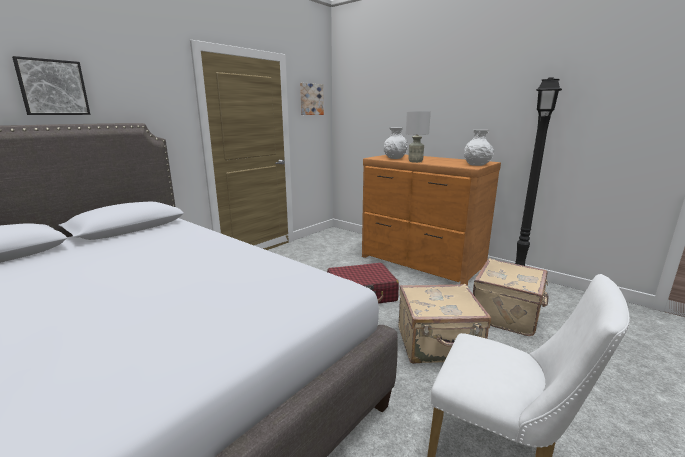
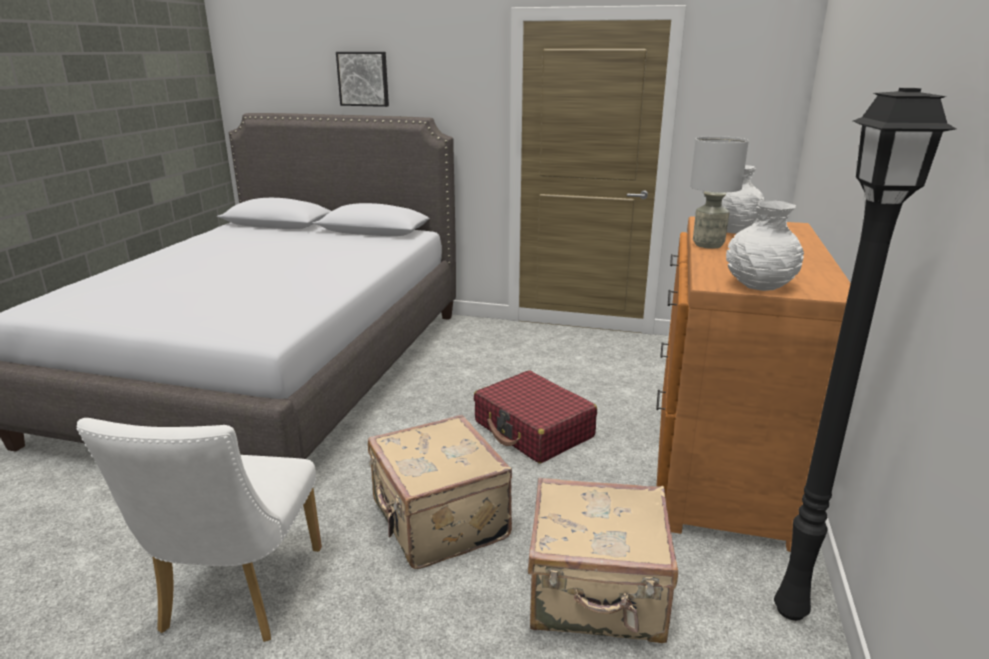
camera: 65 degrees right, 5 degrees up
(310, 99) = (742, 86): picture -> none

